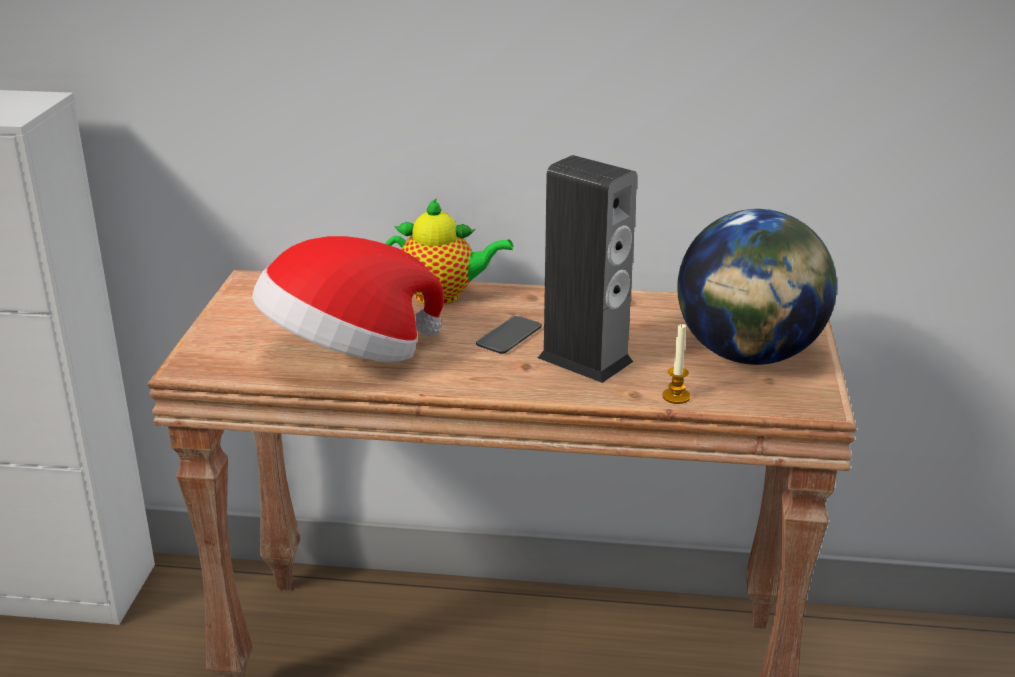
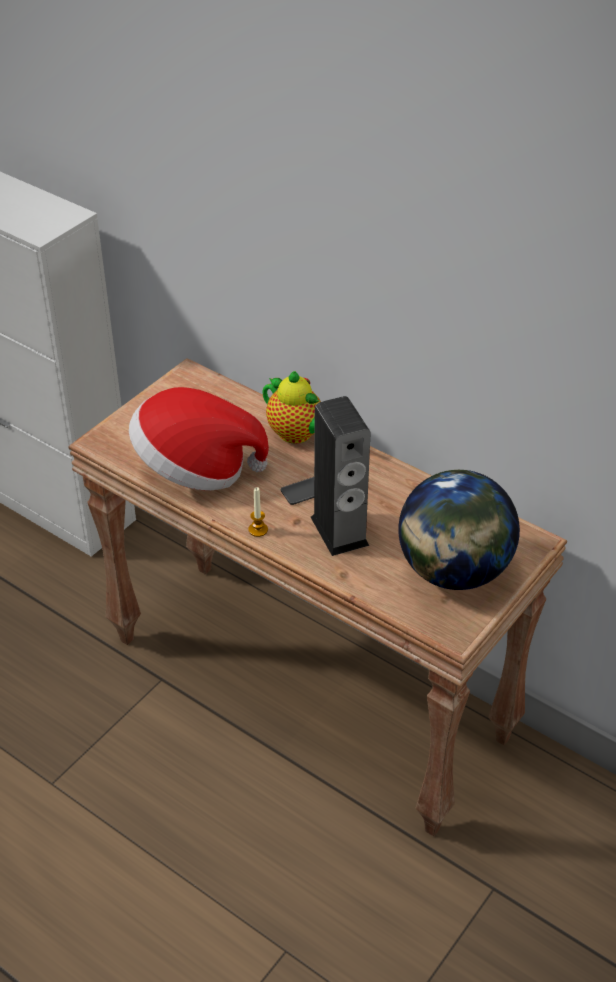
camera: 30 degrees right, 15 degrees up
(676, 396) = (368, 587): candle -> candle (258, 530)

